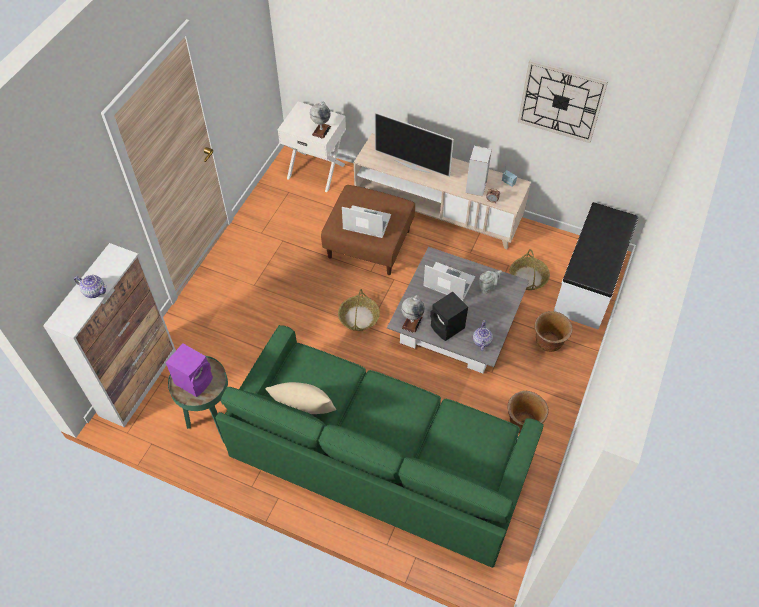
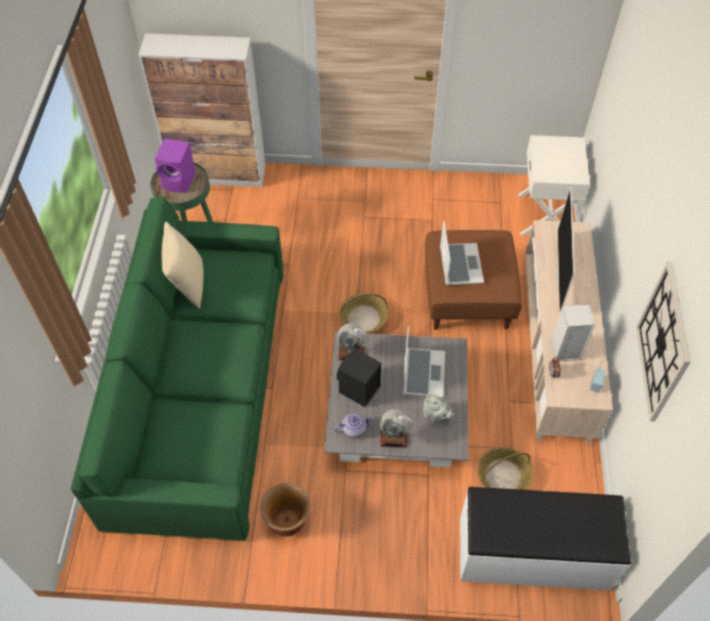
camera: 70 degrees right, 0 degrees up
(94, 291) = (192, 48): teapot -> none
(321, 130) = (552, 171): globe -> globe (393, 438)
(548, 343) = (412, 524): brown planter -> none

